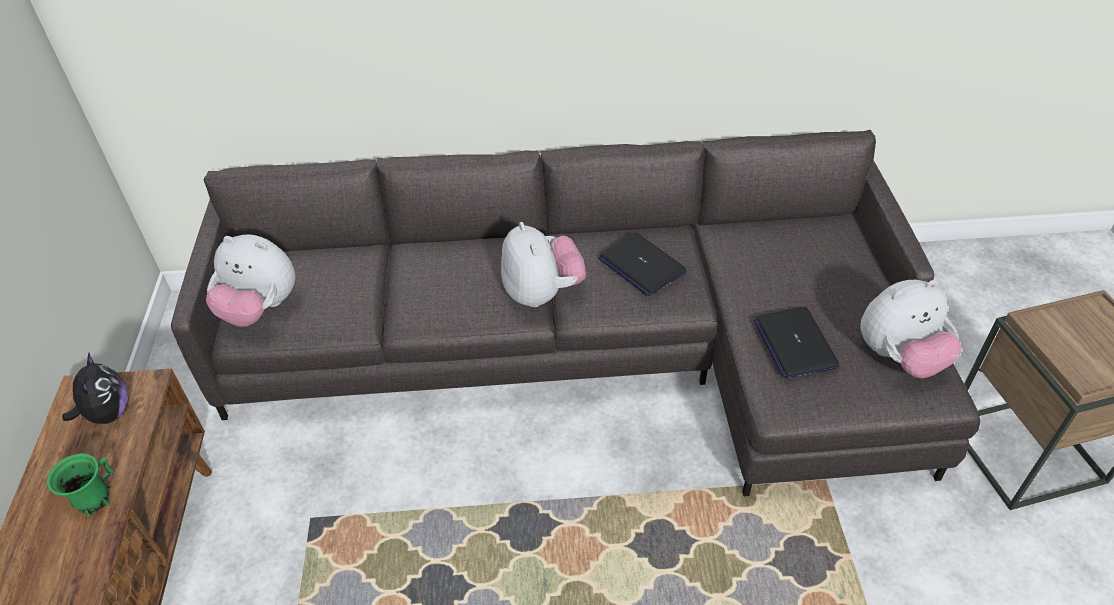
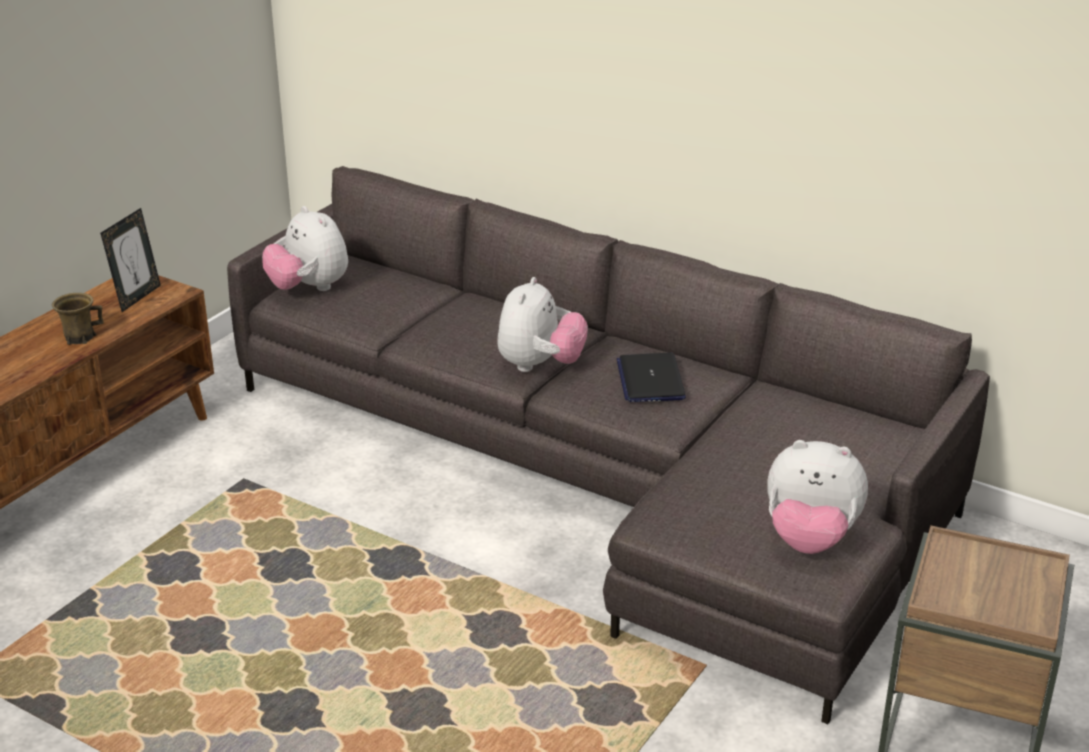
camera: 35 degrees right, 15 degrees down
(92, 499) = (79, 337): green mug -> brown mug
(108, 413) = (137, 297): plush toy -> picture frame
(794, 343) = (718, 486): laptop -> none

